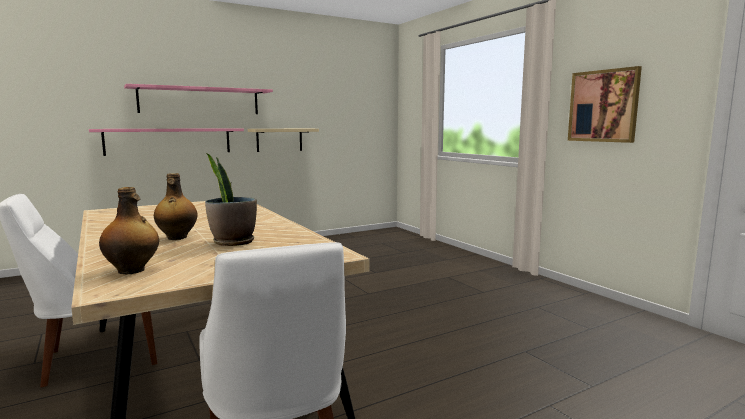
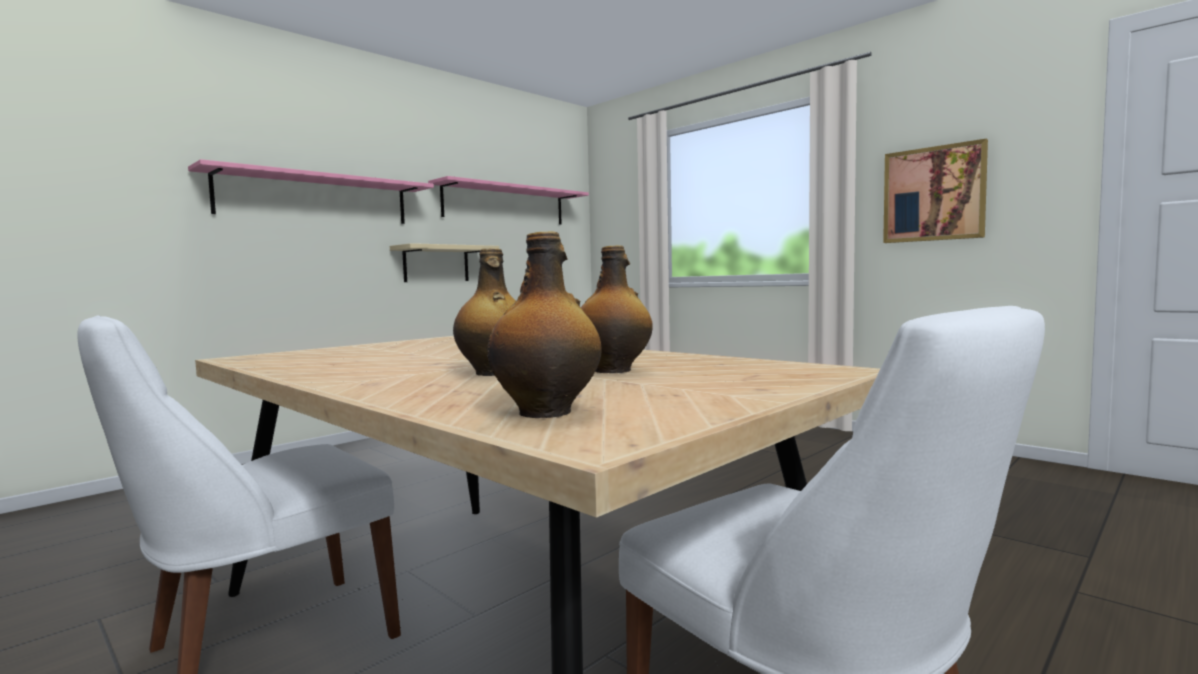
camera: 15 degrees left, 5 degrees down
(169, 141) = (265, 263): pink shelf -> pink shelf (505, 205)
(233, 242) = (614, 370): potted plant -> bottle

